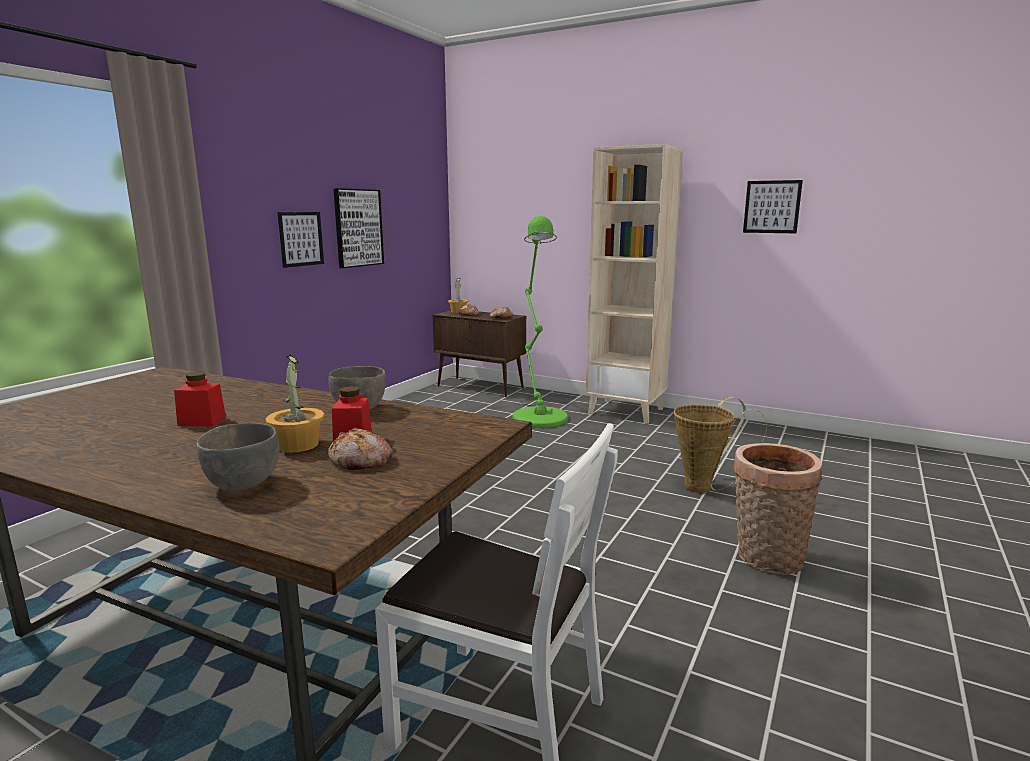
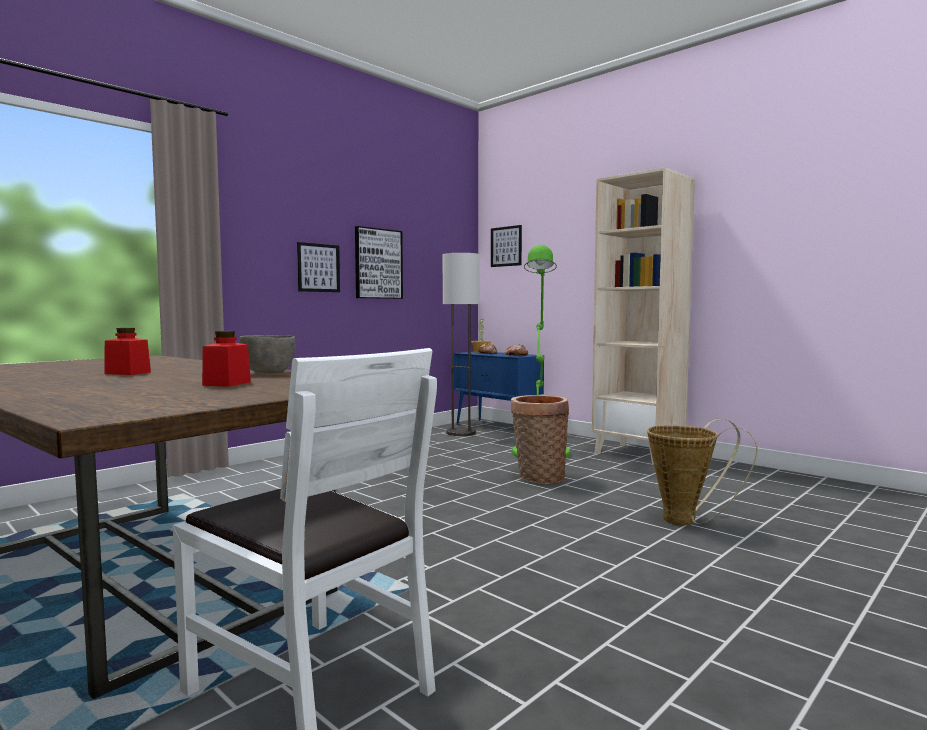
camera: 15 degrees right, 10 degrees down
(243, 484) = (89, 395): grey bowl -> none
(297, 445) = (176, 383): potted plant -> none
(361, 461) = (210, 391): bread -> none
(448, 397) = (460, 433): none -> floor lamp
(481, 387) = (498, 427): brown cabinet -> blue cabinet
(766, 558) = (723, 590): basket -> basket (538, 478)
(772, 207) = (793, 228): picture -> picture (506, 246)

